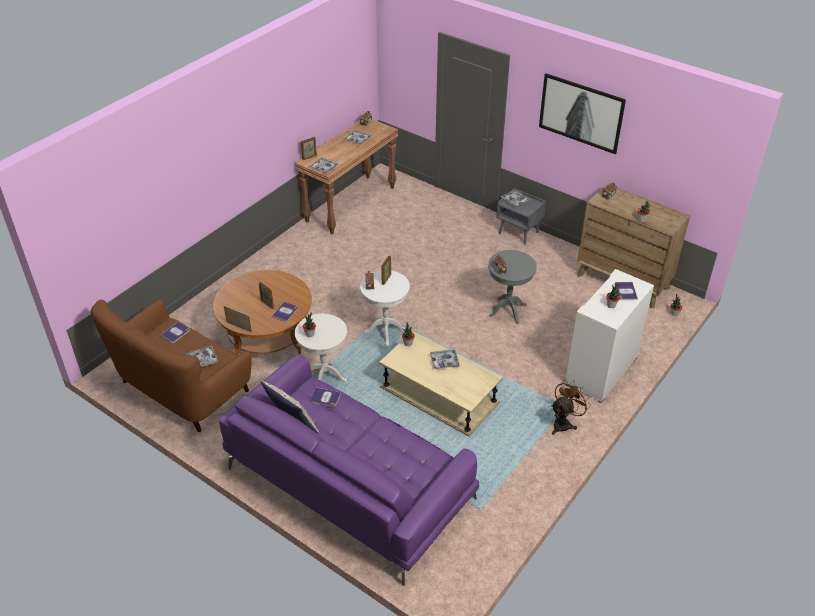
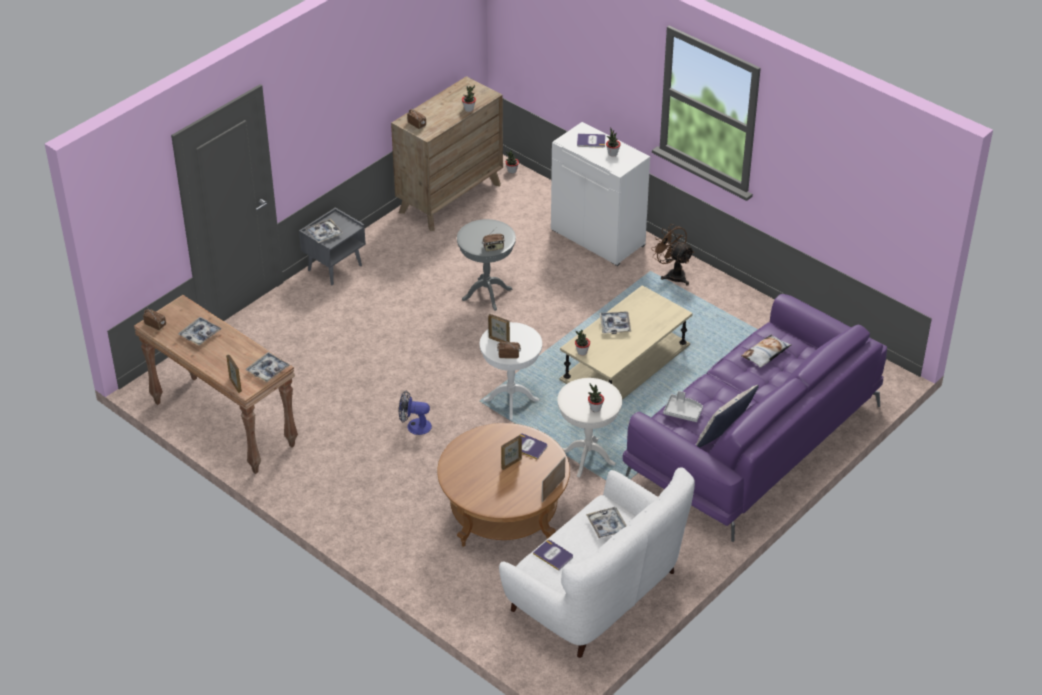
camera: 85 degrees left, 0 degrees up
(182, 388) = (597, 594): brown sofa -> white sofa
(325, 397) = (683, 412): book -> grey tray
(354, 285) = (414, 426): none -> fan
(406, 454) = (766, 354): none -> pillow
(581, 113) = (347, 75): picture -> none

